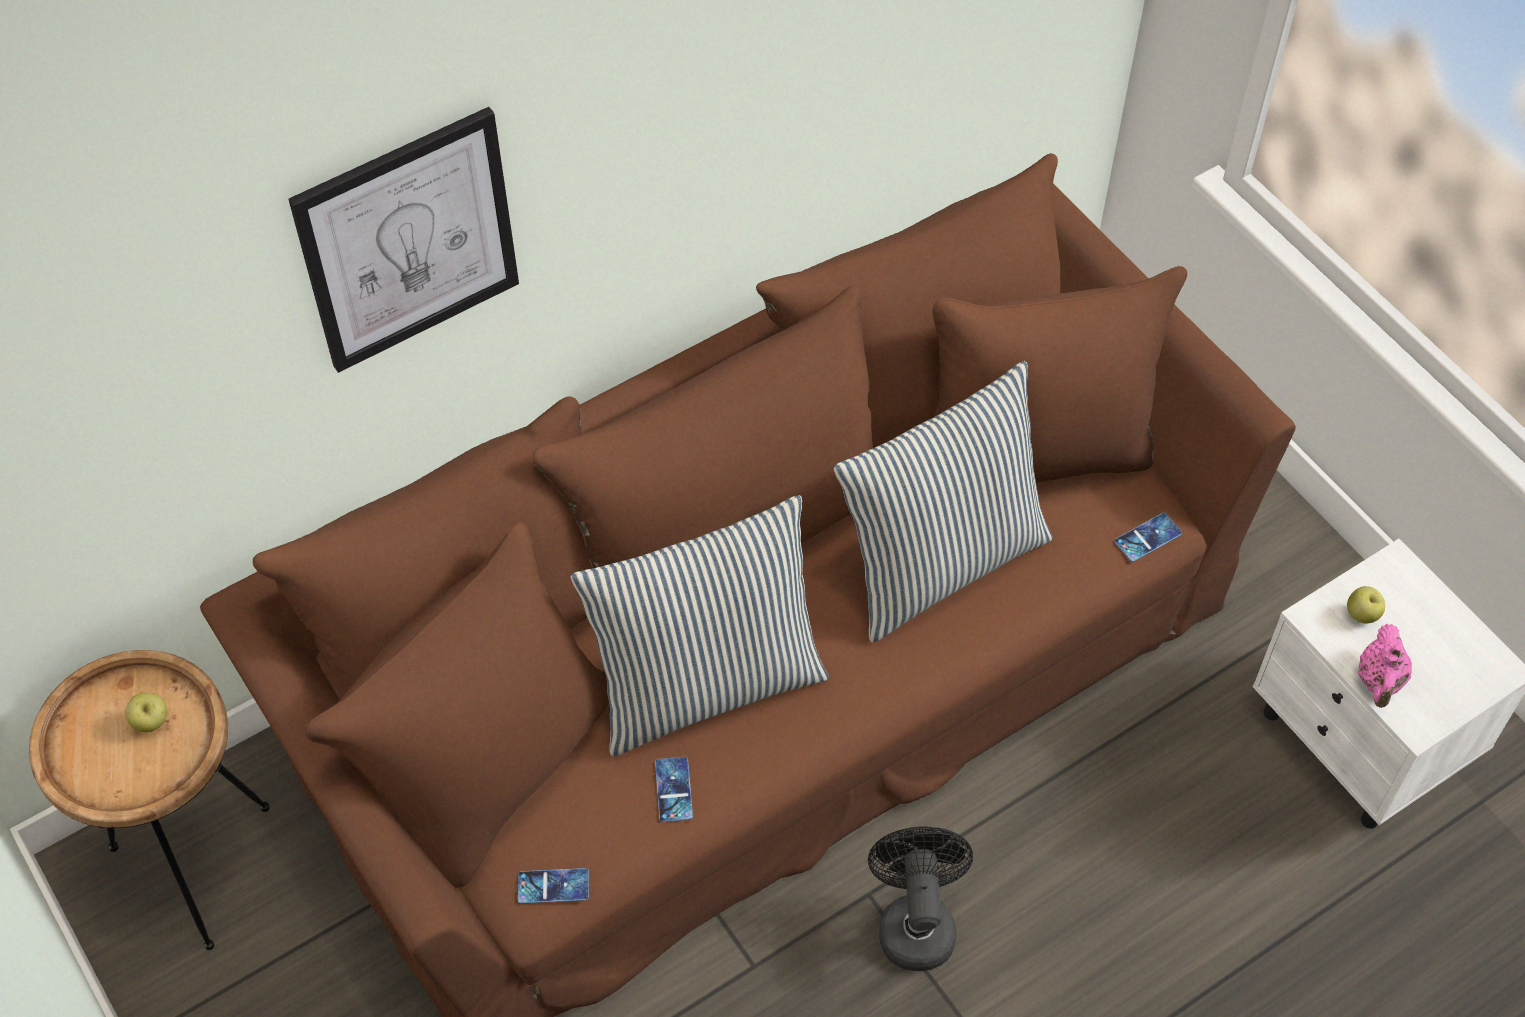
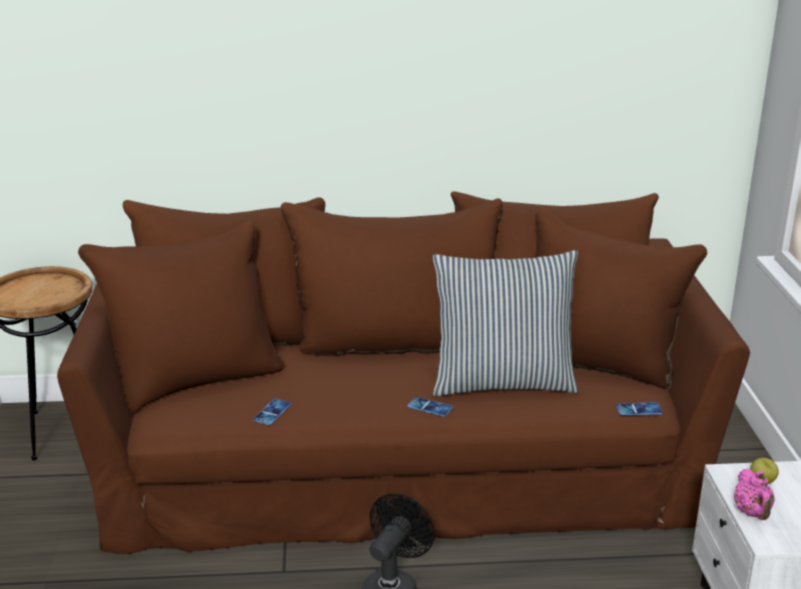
camera: 30 degrees right, 30 degrees down
(151, 722) = (52, 290): apple -> none
(408, 240) = (265, 77): picture -> none
(553, 886) = (173, 423): phone -> phone (430, 407)
(706, 684) = (330, 383): pillow -> none
(1379, 681) = (752, 513): pink teapot -> pink teapot turned 45 degrees counterclockwise

